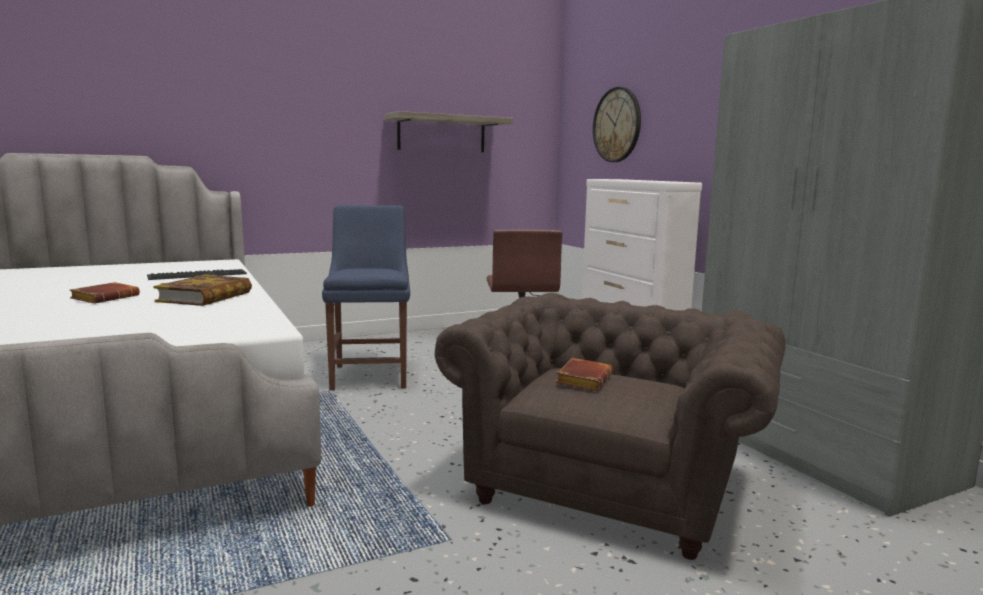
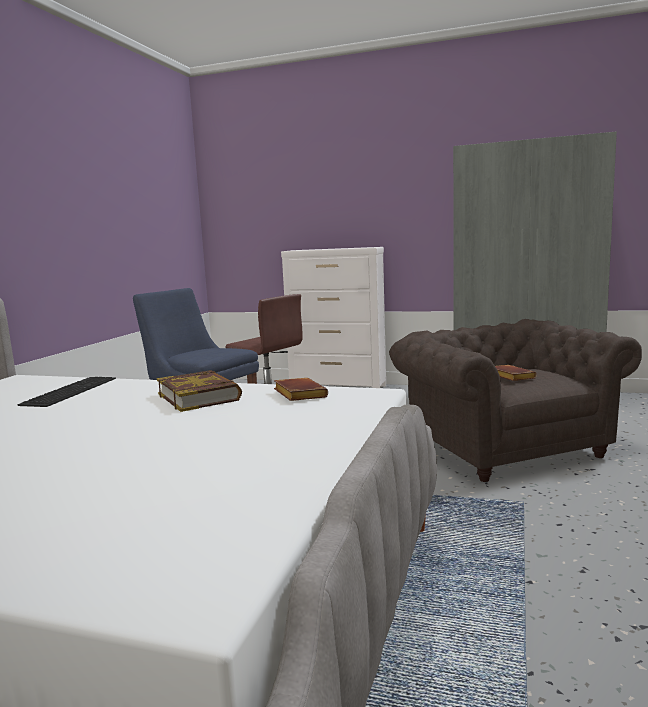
camera: 45 degrees left, 0 degrees up
(106, 298) = (111, 425): brown book -> brown book (298, 394)
(441, 134) = (133, 218): shelf -> none
(617, 125) = (280, 206): wall clock -> none

